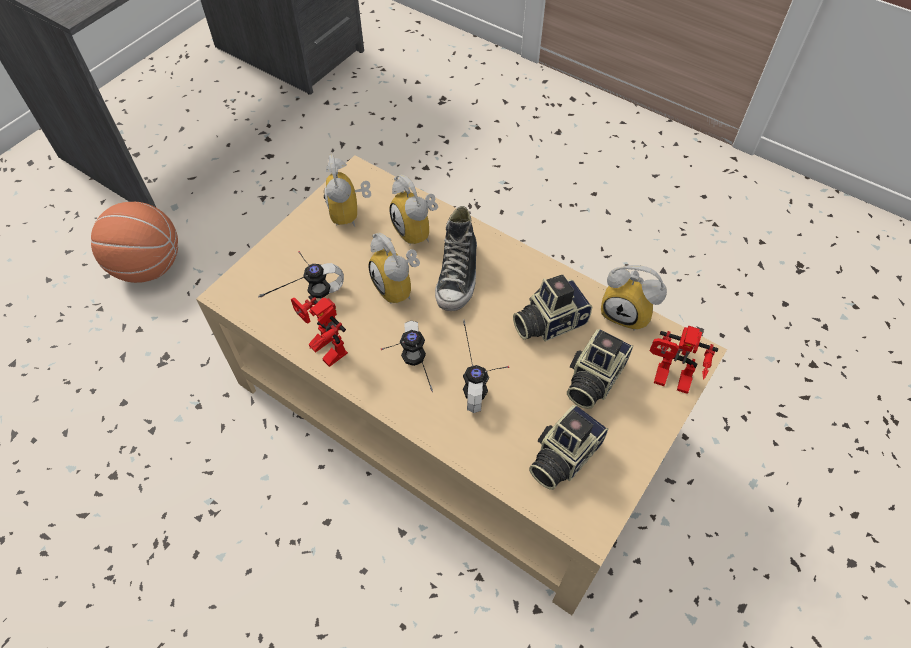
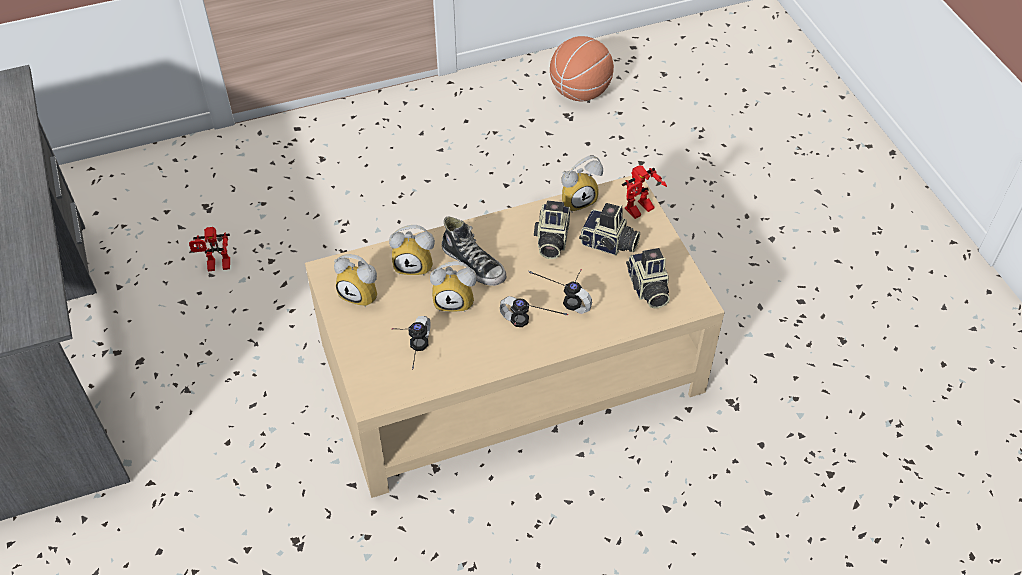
camera: 55 degrees left, 5 degrees down
(149, 266) = (181, 512): basketball -> basketball (580, 92)
(322, 350) = (471, 368): toy robot -> toy robot (217, 267)
(592, 378) = (609, 244): camera -> camera turned 45 degrees counterclockwise

